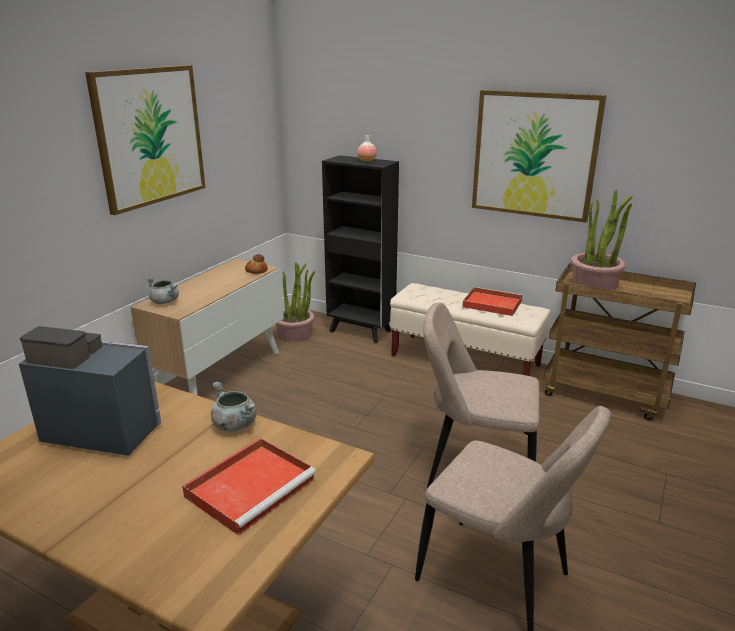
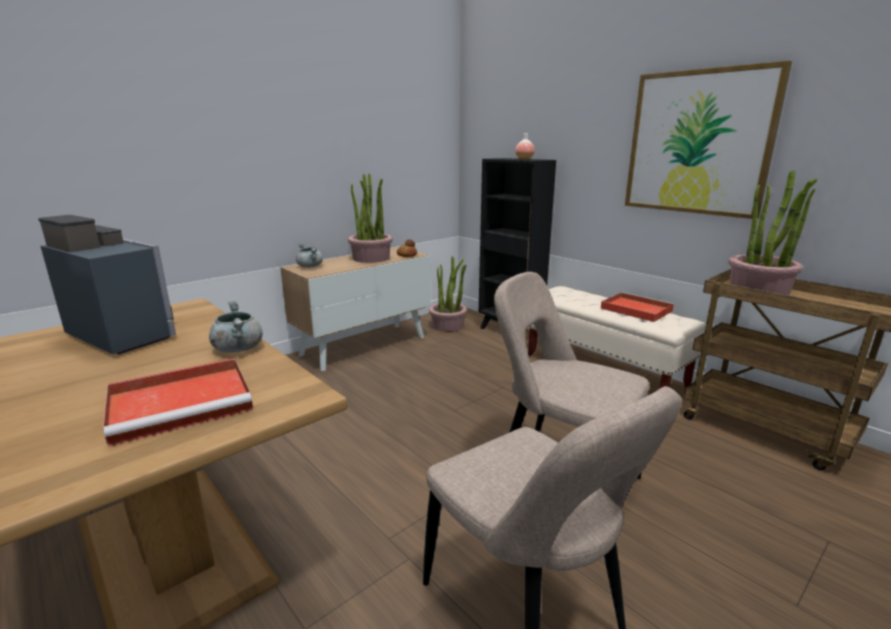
camera: 20 degrees right, 5 degrees down
(150, 136) = (316, 118): picture -> none
(221, 280) = (371, 258): none -> potted plant

